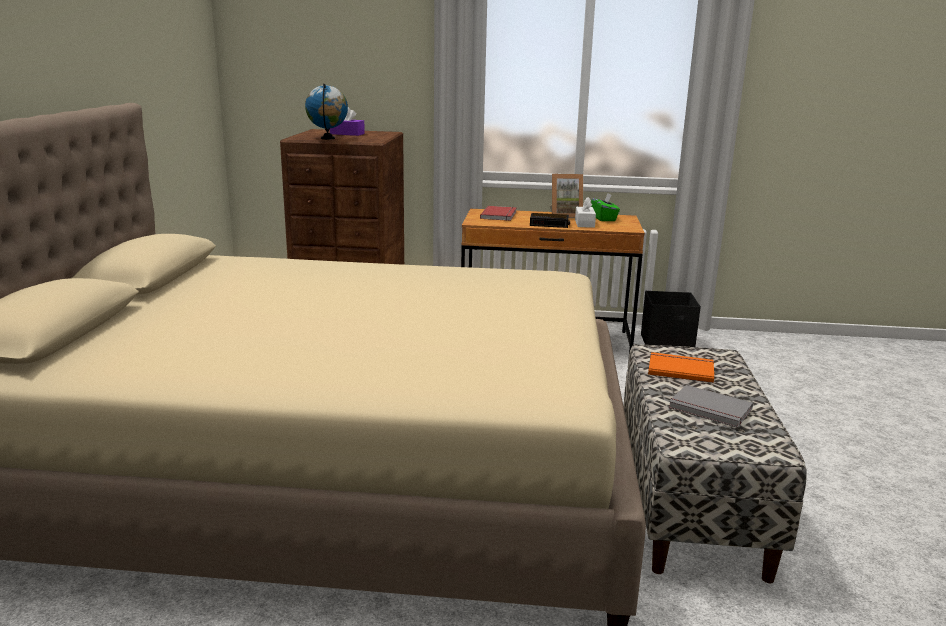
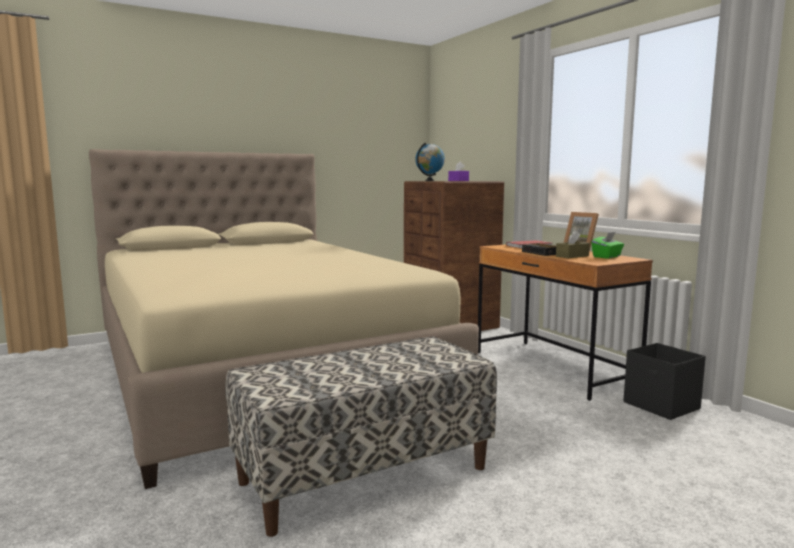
camera: 55 degrees right, 10 degrees down
(584, 223) = (572, 256): white tissue box -> brown tissue box
(680, 369) = (404, 353): orange book -> none
(709, 409) = (332, 371): grey book -> none

